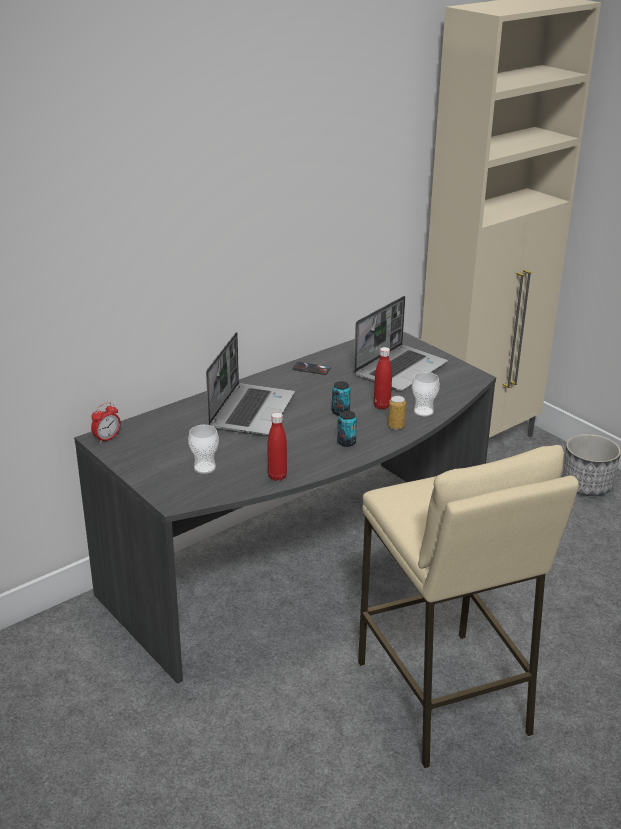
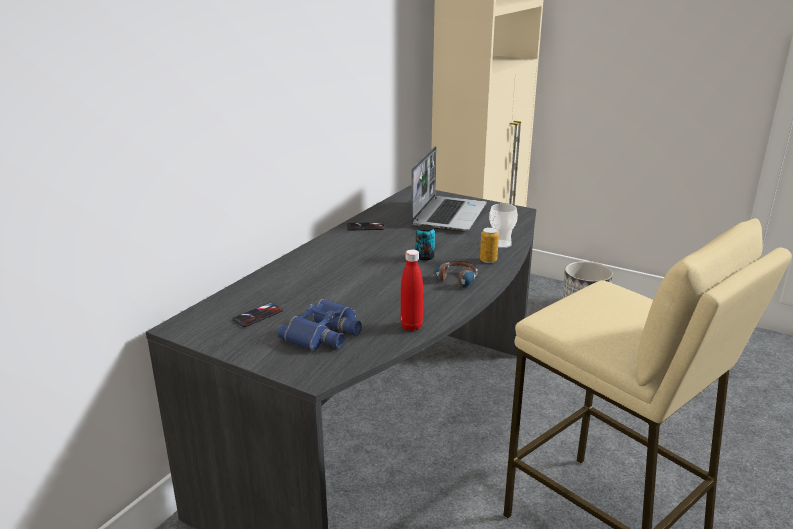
camera: 20 degrees left, 5 degrees down
(107, 438) = (188, 325): alarm clock -> none
(163, 441) = (258, 315): none -> phone
(204, 467) = (324, 333): cup -> blue binoculars
(251, 410) = (334, 271): laptop -> none
(346, 442) = (454, 282): can -> headphones
(381, 406) = (459, 246): red bottle -> none

